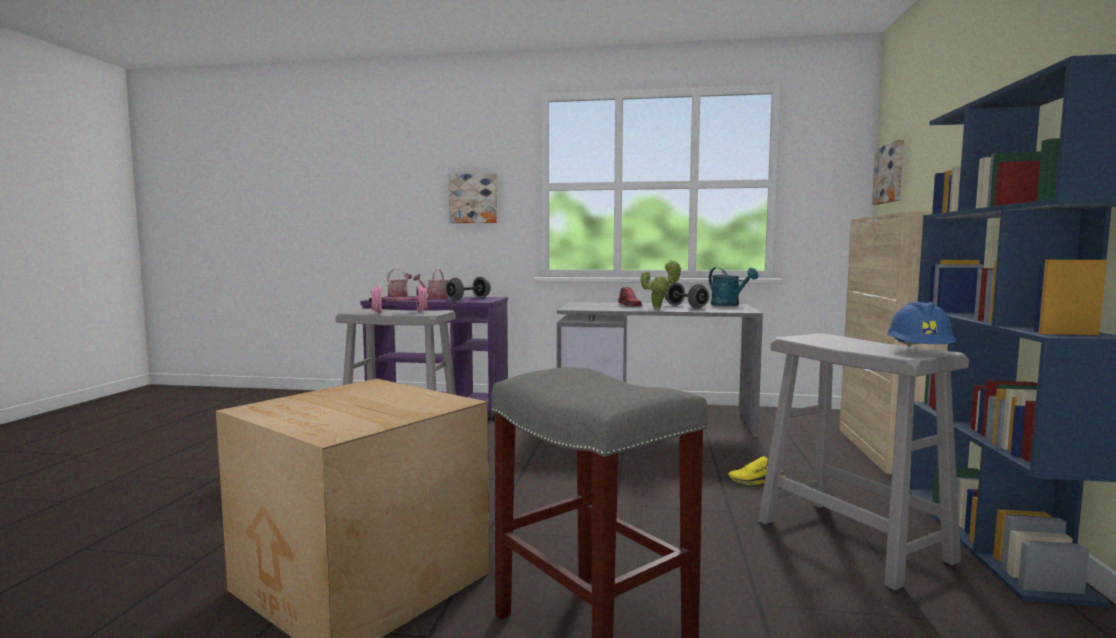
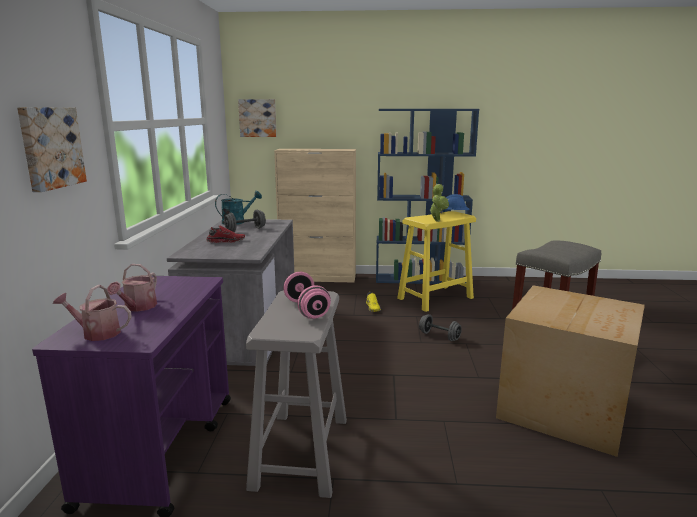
camera: 95 degrees left, 10 degrees up
(468, 299) = (174, 288): grey dumbbell -> grey dumbbell (439, 336)
(659, 309) = (261, 235): potted plant -> potted plant (437, 220)
(853, 541) = (435, 298): grey stool -> yellow stool

